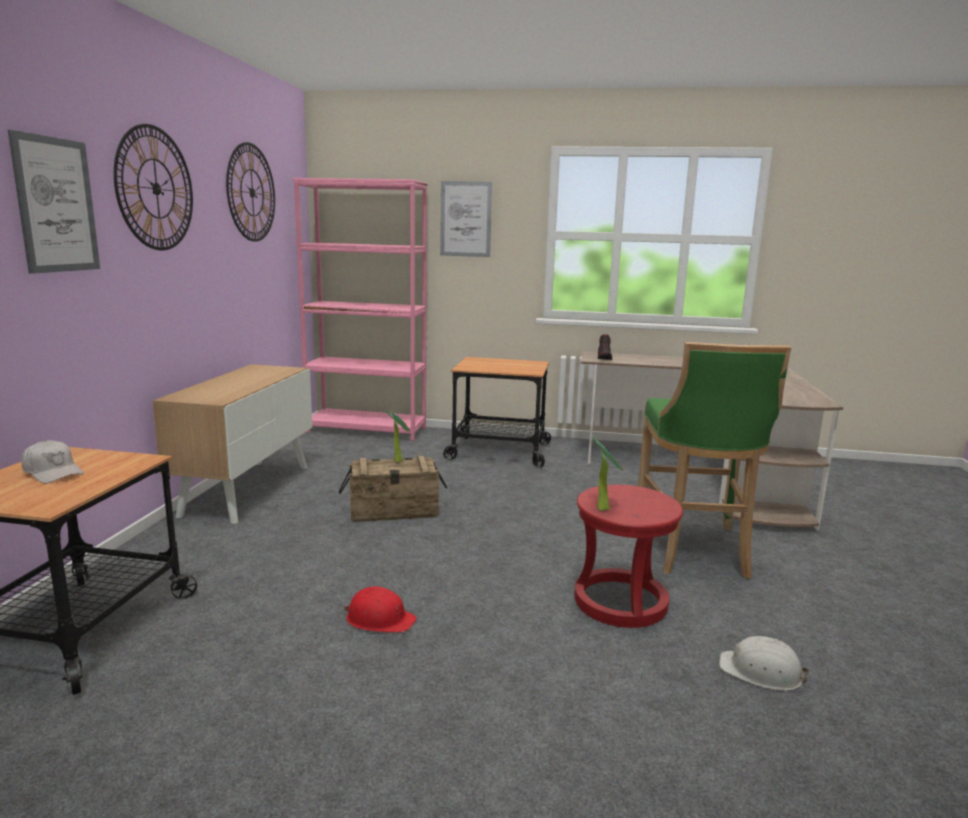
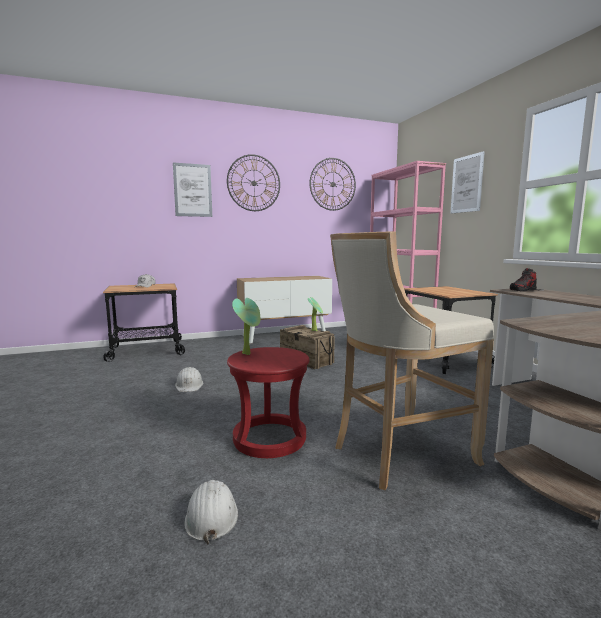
camera: 60 degrees right, 5 degrees down
(379, 619) = (189, 385): red hard hat -> white hard hat
(694, 551) = (398, 454): green stool -> beige stool

